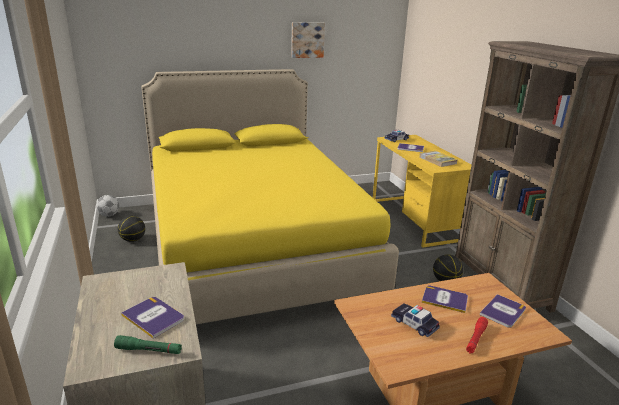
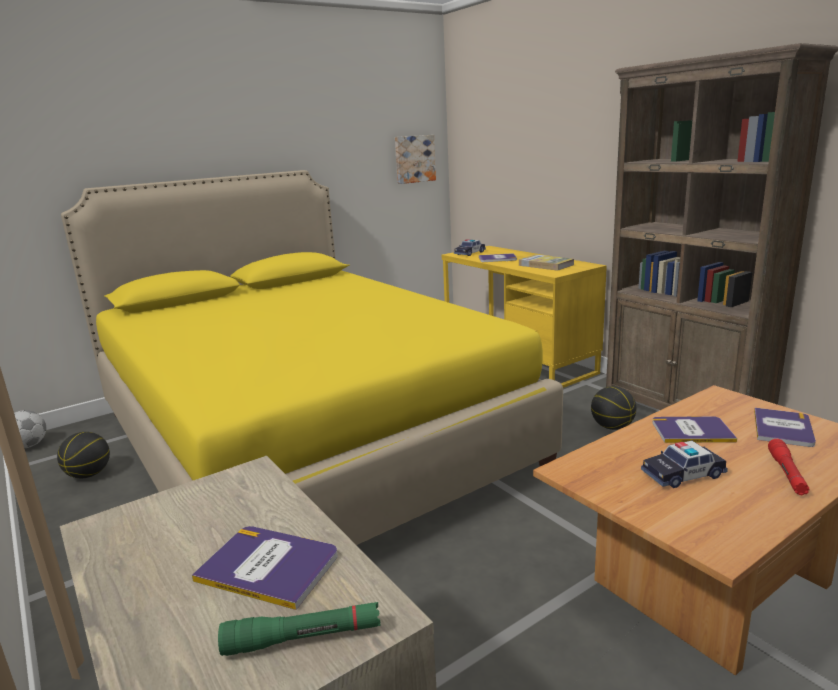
camera: 15 degrees left, 5 degrees down
(307, 40) = (317, 125): picture -> picture (414, 159)
(414, 324) = (683, 474): toy car -> toy car turned 45 degrees counterclockwise

